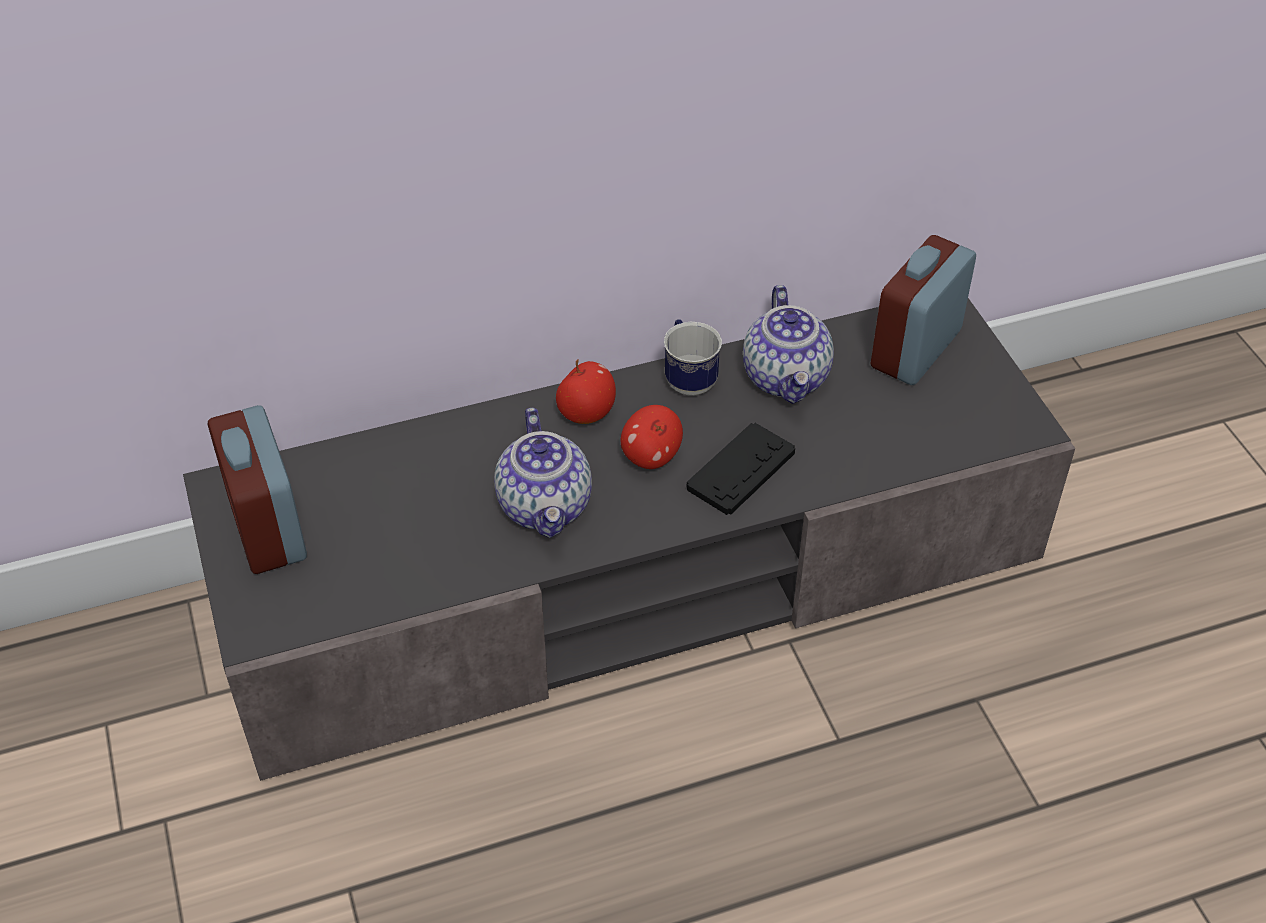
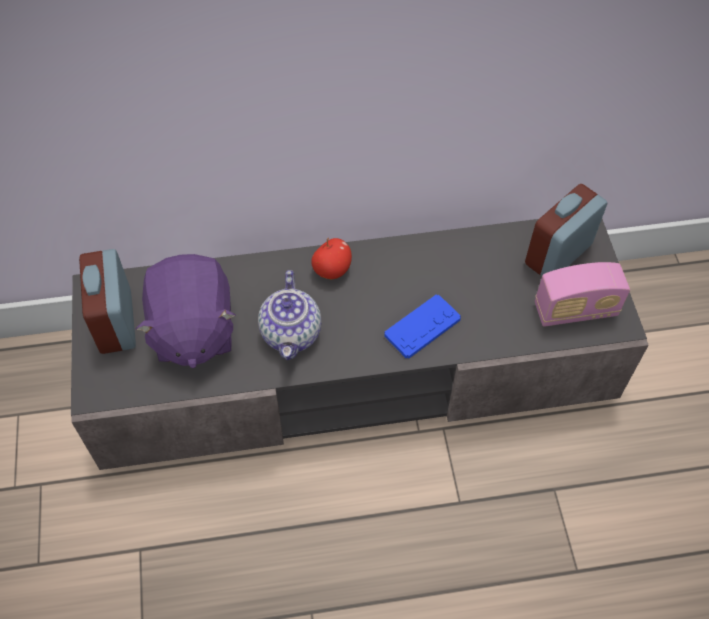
camera: 10 degrees right, 10 degrees up
(390, 523) = (192, 330): none -> purple plush toy
(651, 457) = (366, 308): apple -> none
(688, 378) = (403, 253): mug -> none
(741, 470) = (422, 327): black game controller -> blue game controller
(787, 378) = (468, 263): teapot -> none
(959, 418) = (575, 310): none -> radio

